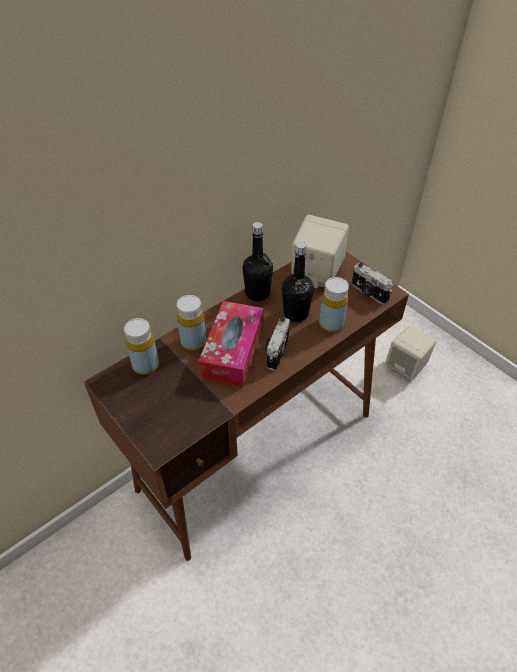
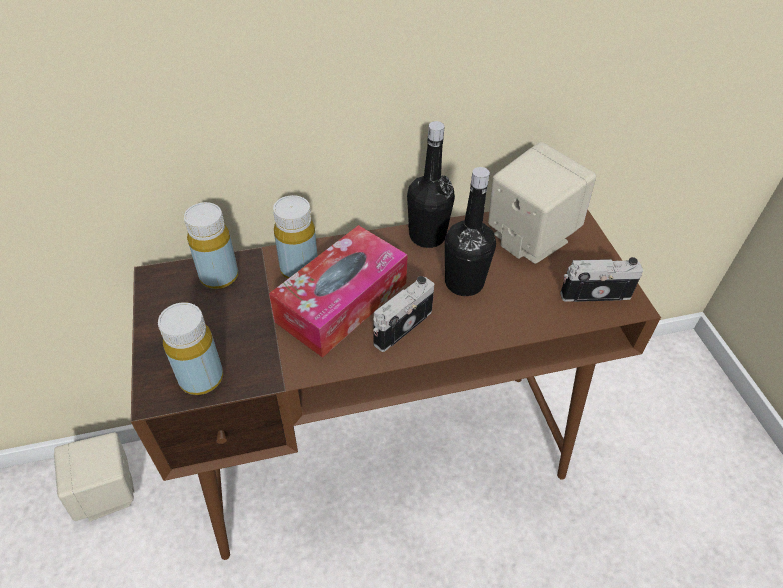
camera: 25 degrees right, 0 degrees up
(331, 324) = (507, 316): yellow bottle -> yellow bottle (201, 378)
(368, 293) = (594, 293): camera -> camera turned 105 degrees clockwise
(406, 367) = (658, 432): beige speaker -> beige speaker (108, 493)

